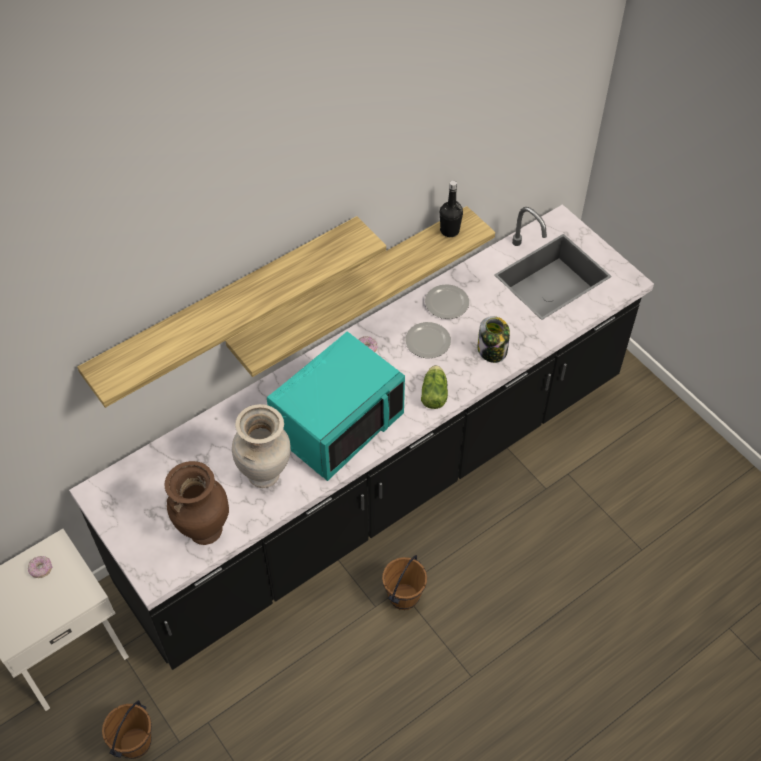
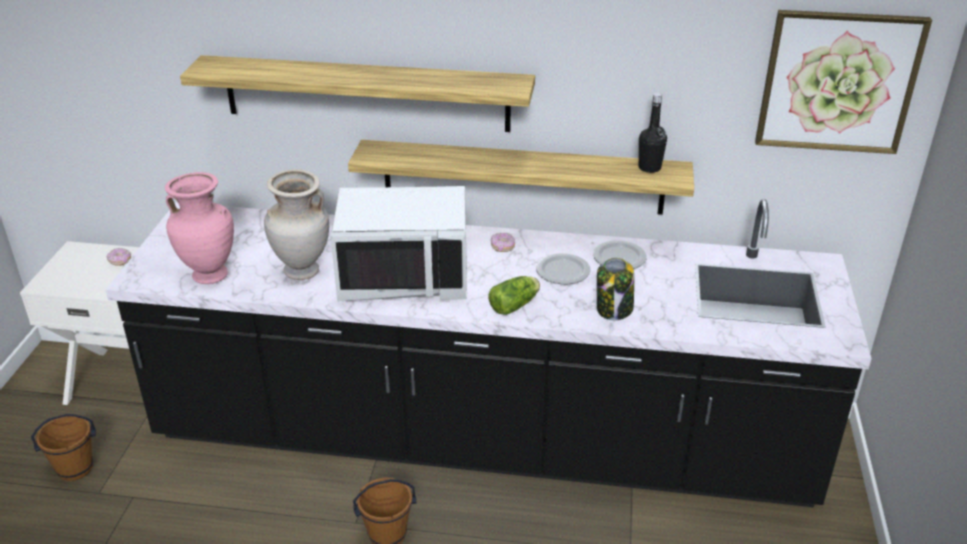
camera: 45 degrees right, 20 degrees down
(204, 531) = (210, 275): brown vase -> pink vase
(337, 424) = (404, 276): turquoise microwave -> white microwave
(553, 104) = (838, 82): none -> picture

